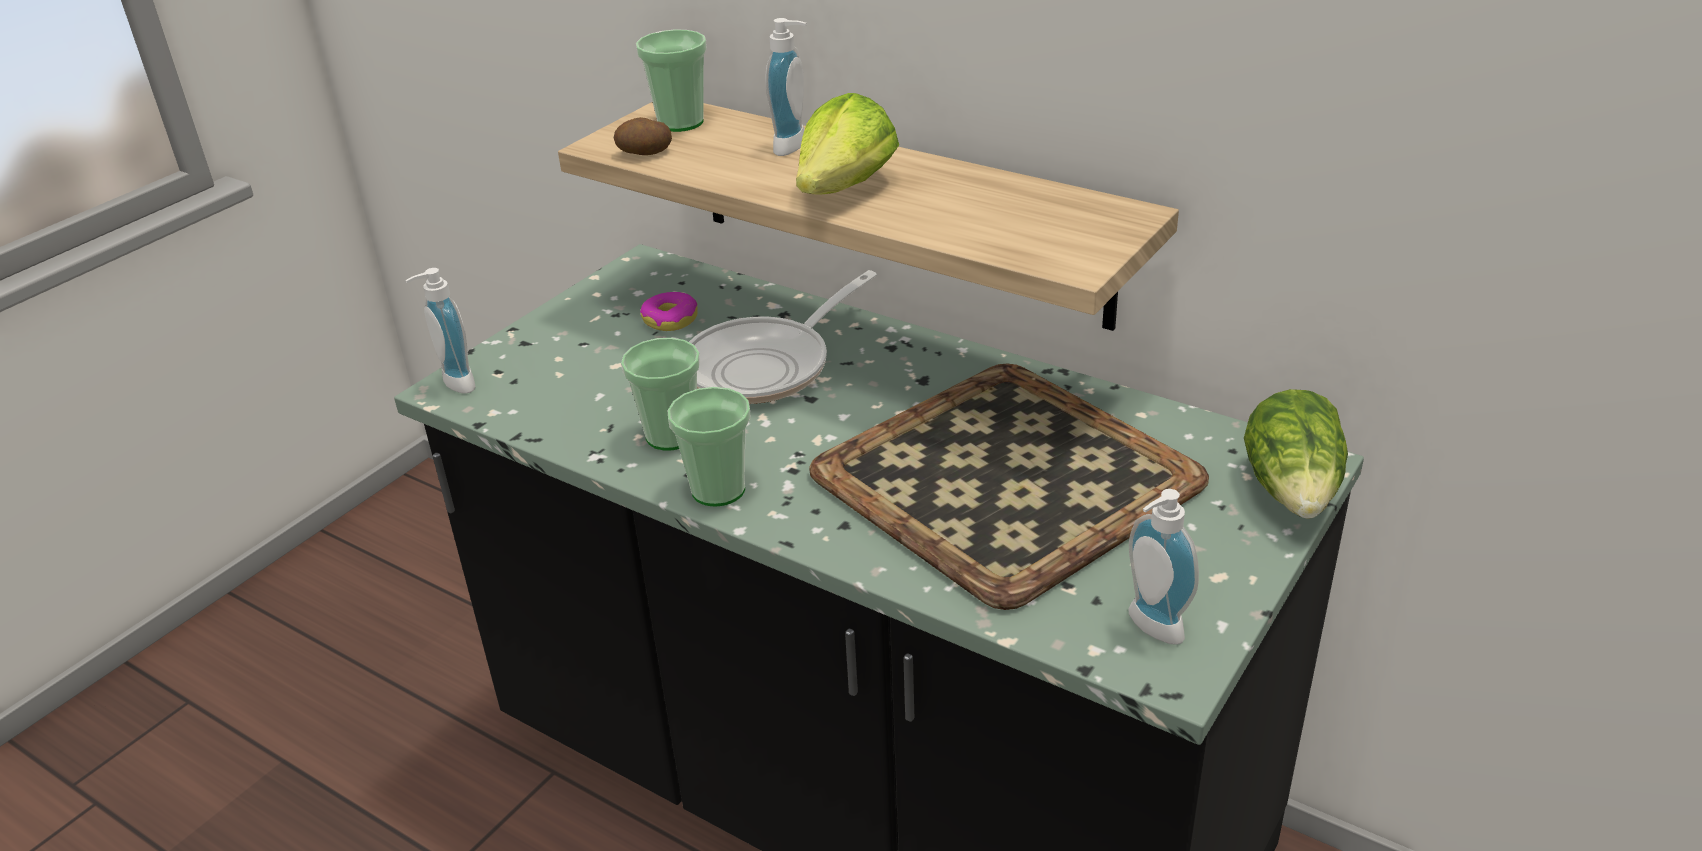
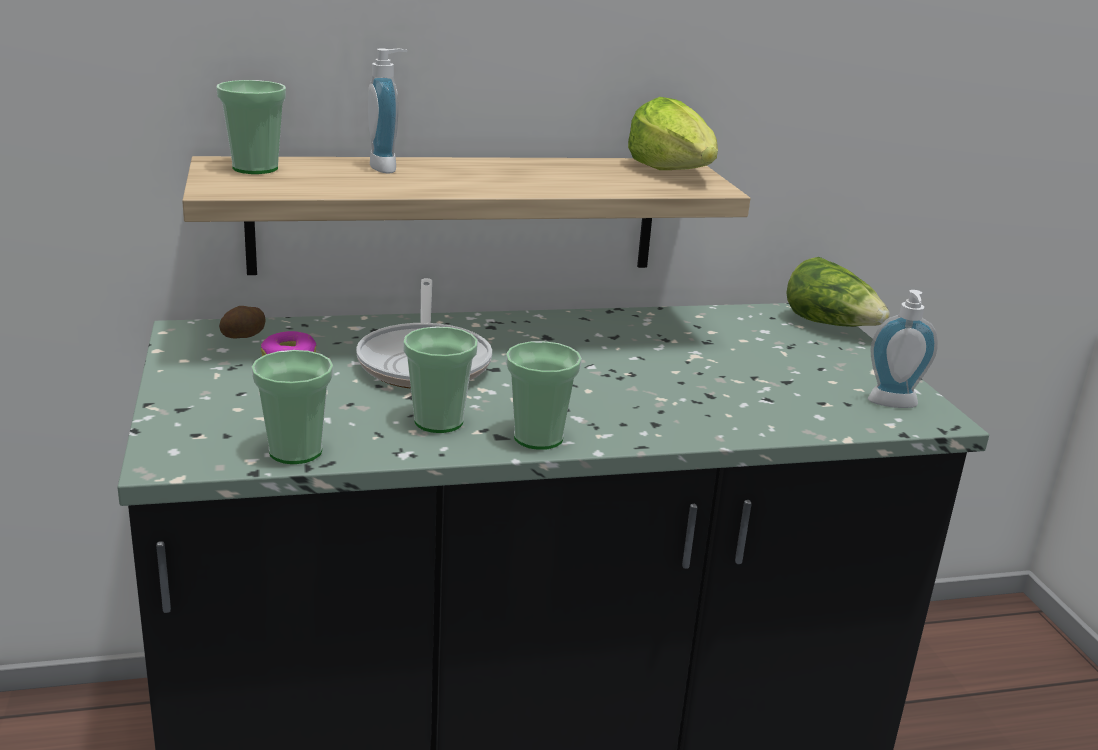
camera: 50 degrees left, 10 degrees down
(453, 384) = (168, 457): soap dispenser -> none
(531, 417) = (295, 451): none -> cup
(644, 153) = (273, 188): potato -> potato (244, 336)
(845, 189) = (484, 181): lettuce -> lettuce (673, 171)
(1001, 478) = (691, 368): tray -> none

